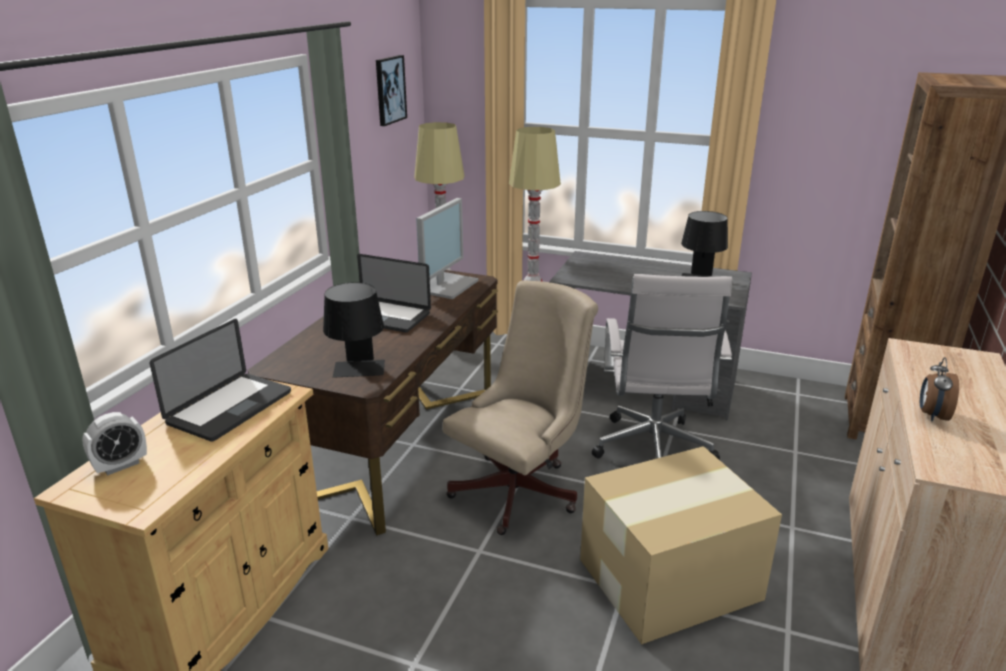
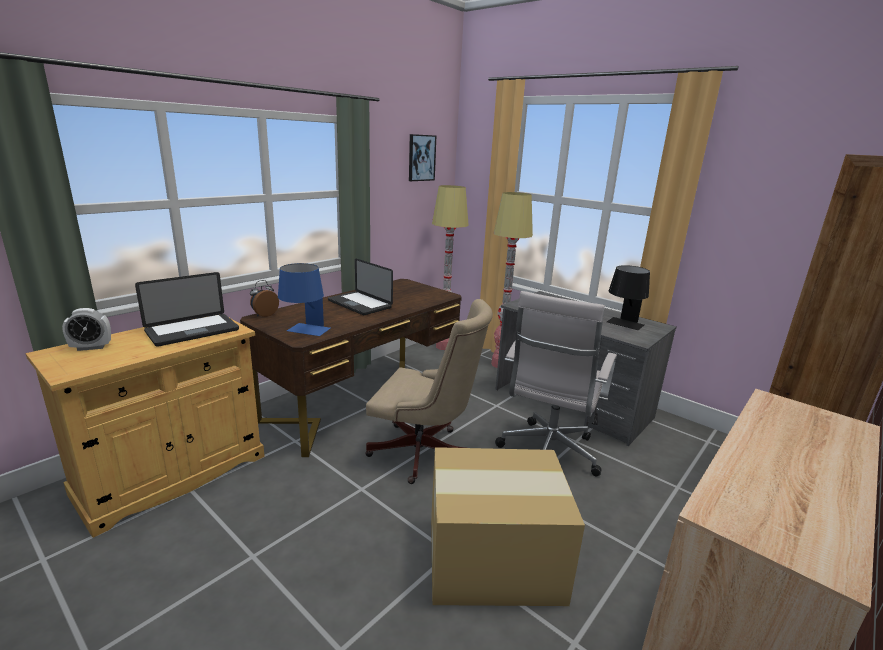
camera: 20 degrees right, 5 degrees down
(358, 373) = (304, 332): black table lamp -> blue table lamp
(444, 285) = (420, 294): monitor -> none
(521, 489) = (425, 454): beige office chair -> beige office chair turned 45 degrees clockwise
(932, 415) = (749, 462): alarm clock -> alarm clock (264, 314)

